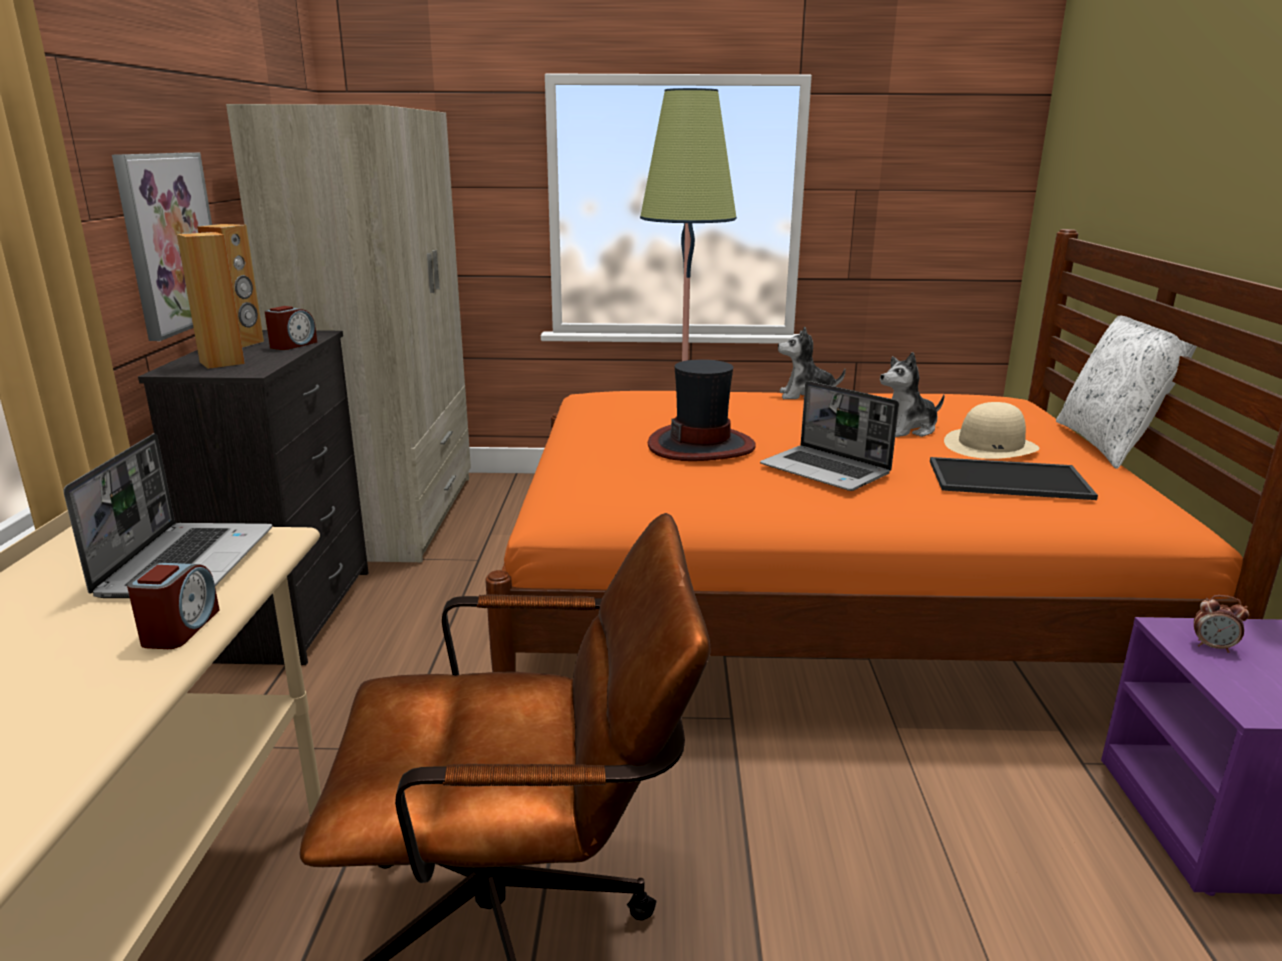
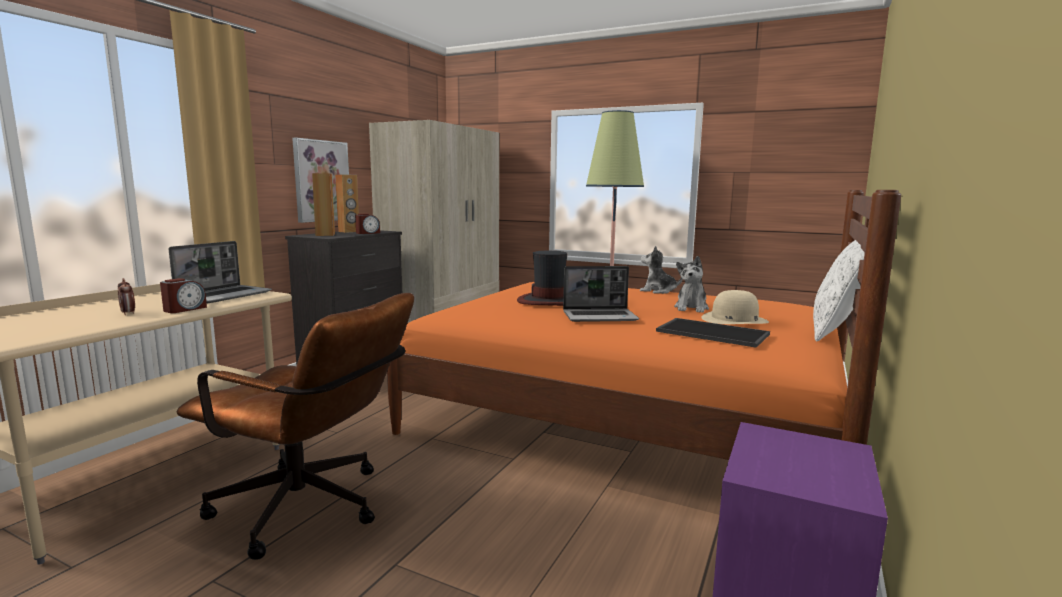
camera: 25 degrees right, 10 degrees down
(826, 471) = (600, 317): laptop -> laptop turned 75 degrees counterclockwise
(907, 429) = (691, 308): plush toy -> plush toy turned 75 degrees counterclockwise
(1213, 647) = (773, 444): alarm clock -> alarm clock (128, 313)

